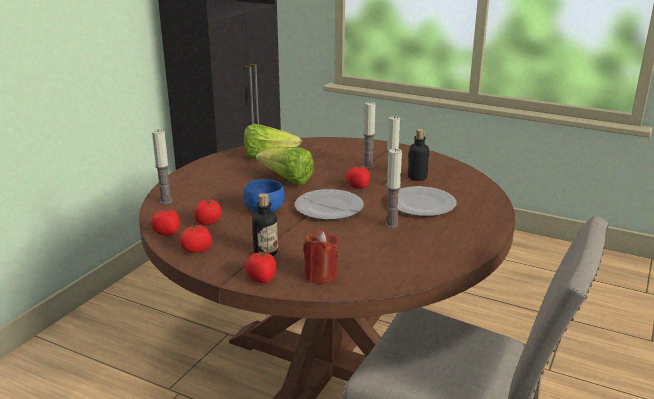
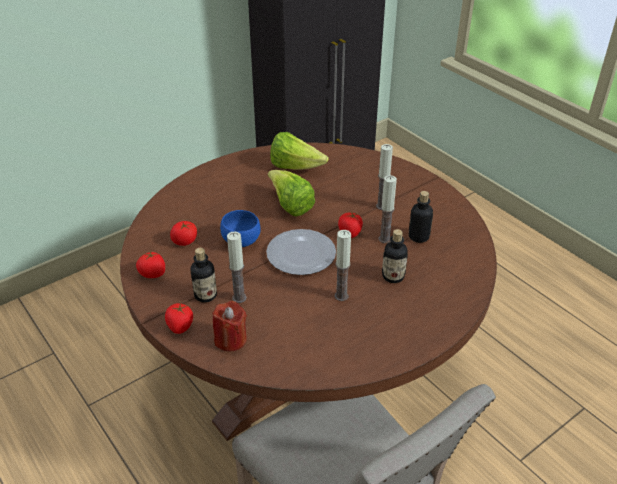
camera: 25 degrees right, 15 degrees up
(166, 201) = (168, 203): candle -> candle (239, 298)
(167, 232) = (144, 244): tomato -> none
(421, 204) = (393, 276): plate -> bottle

